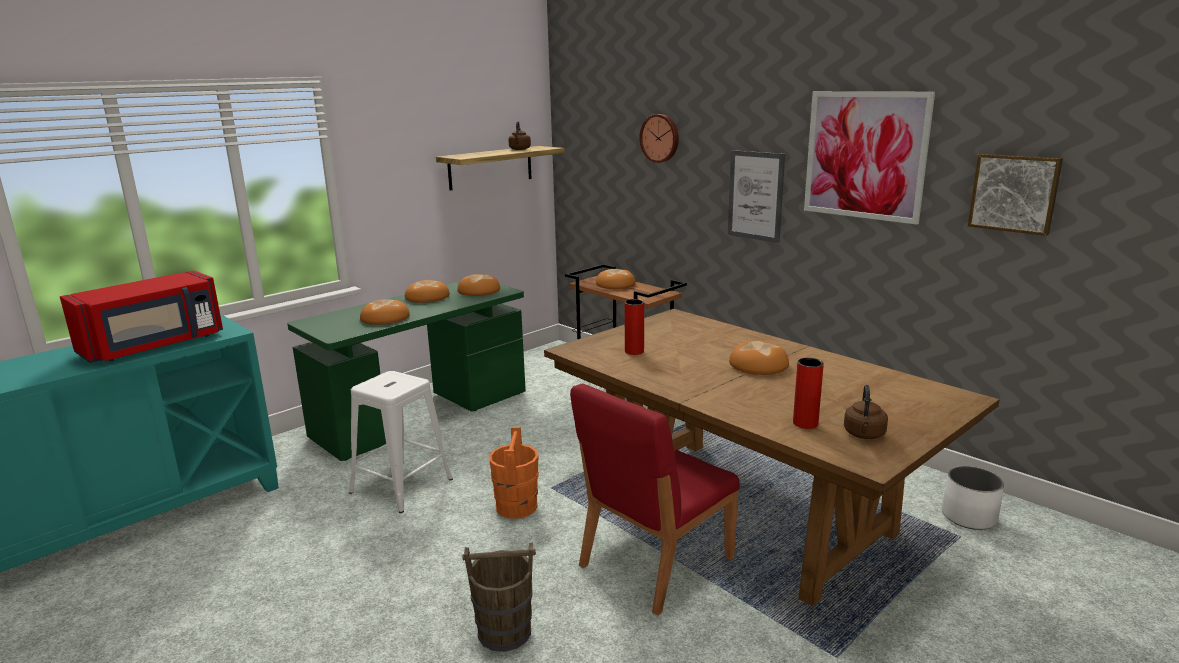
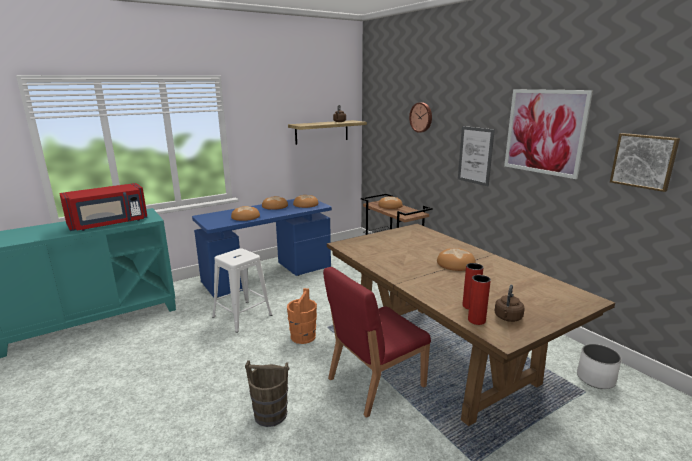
camera: 10 degrees right, 0 degrees up
(423, 414) = (268, 275): green desk -> blue desk
(634, 351) = (380, 248): red vase -> red vase (476, 320)

